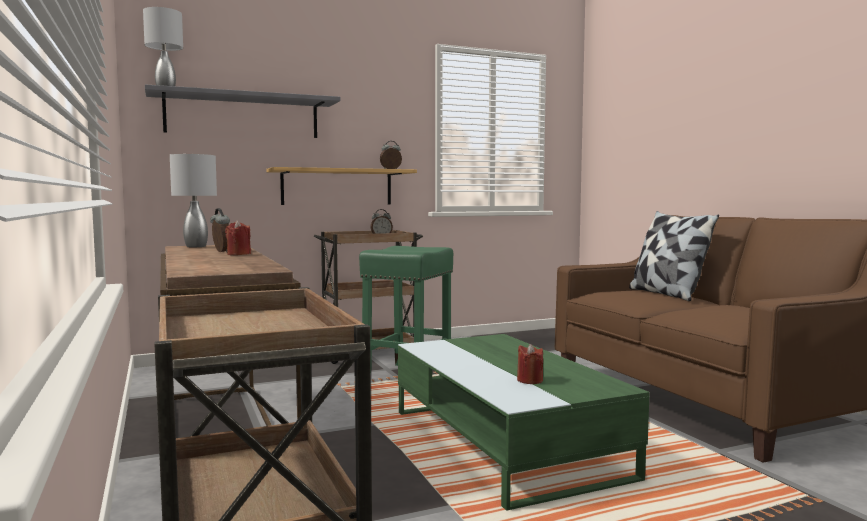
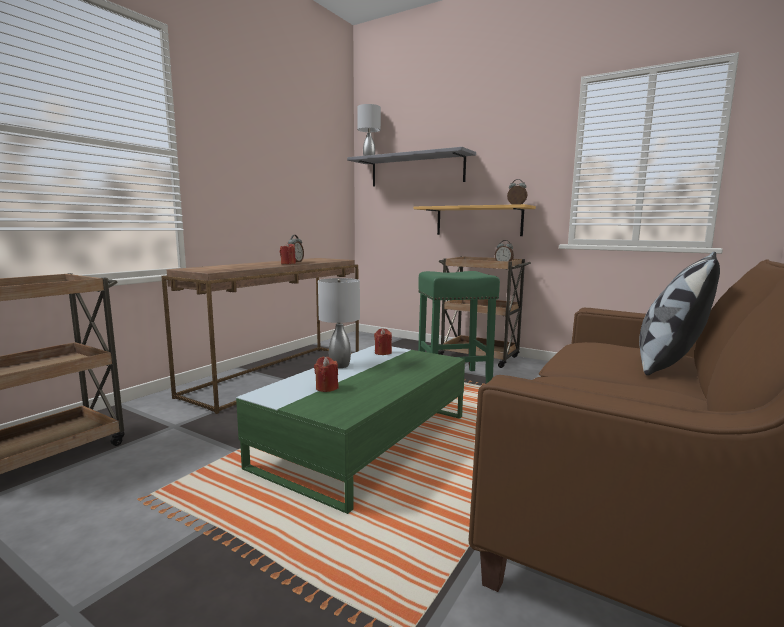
camera: 55 degrees right, 5 degrees up
(196, 246) = (321, 259): grey table lamp -> grey table lamp (340, 365)
(438, 348) = (383, 353): none -> red candle

